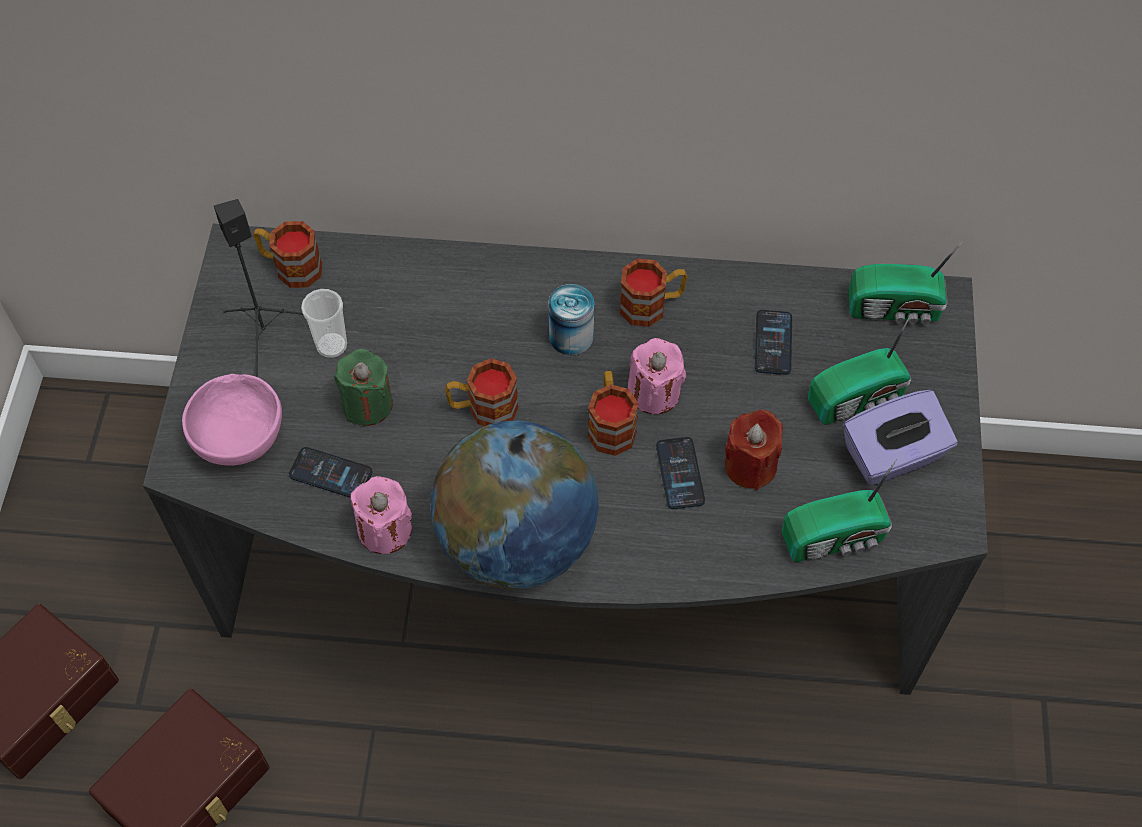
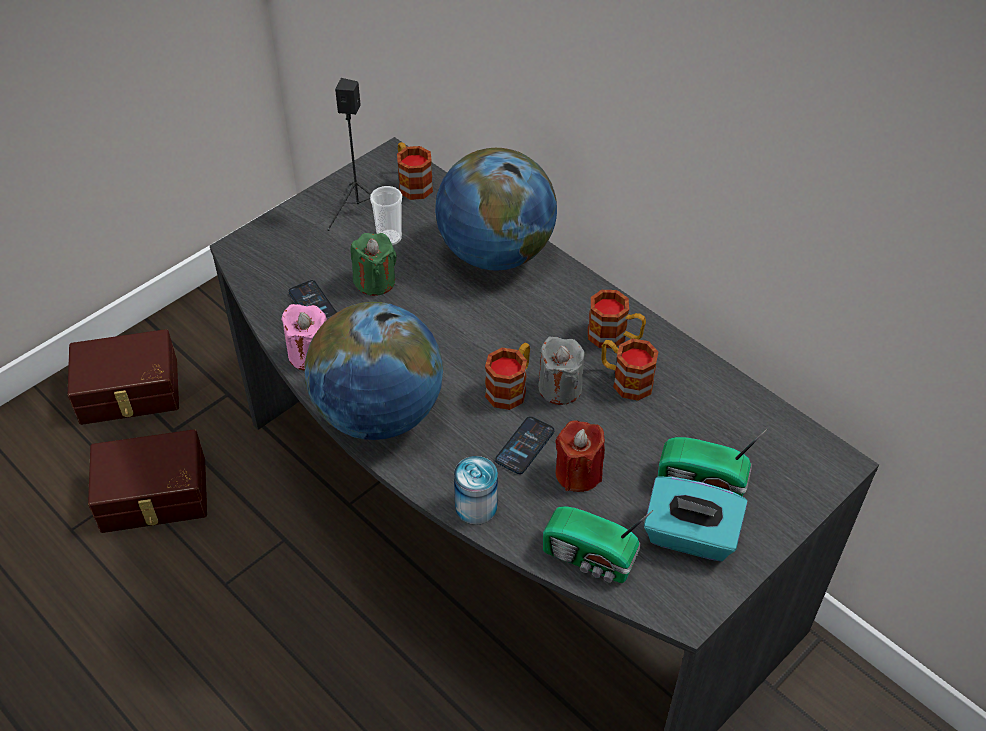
camera: 40 degrees right, 10 degrees down
(242, 439) = (286, 255): pink bowl -> none
(456, 291) = (495, 253): none -> globe
(483, 409) = (440, 327): mug -> mug (625, 380)
(571, 336) = (540, 322): can -> can (476, 506)
(654, 393) = (560, 388): pink candle -> grey candle
(773, 343) = (676, 411): phone -> none
(893, 456) = (690, 536): purple tissue box -> turquoise tissue box
(896, 309) = (794, 447): radio -> none

